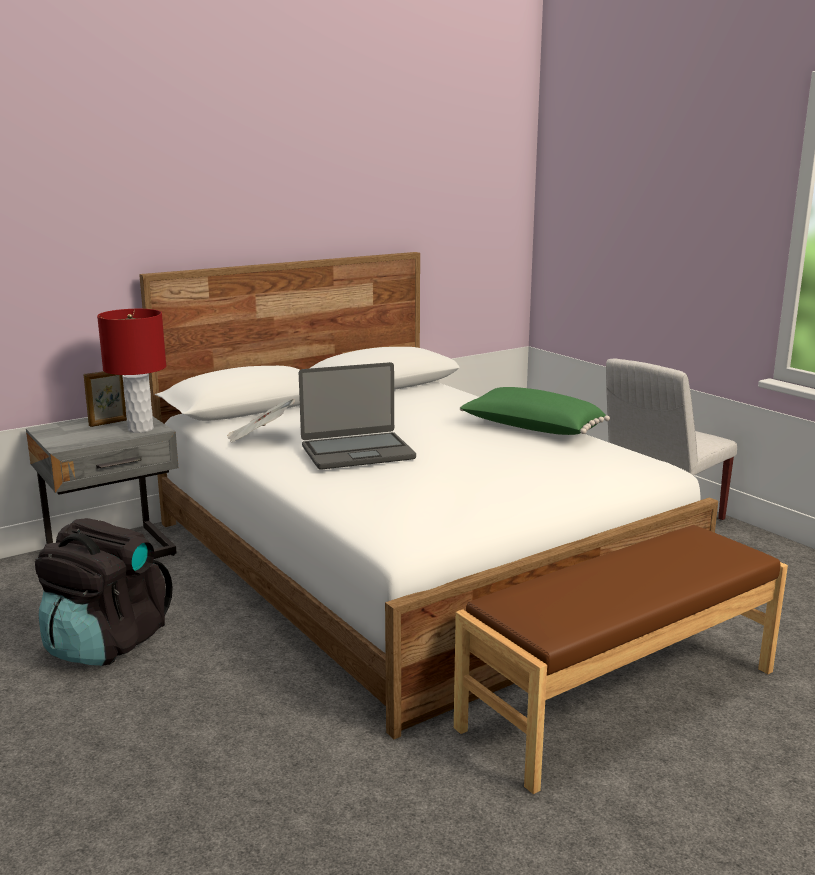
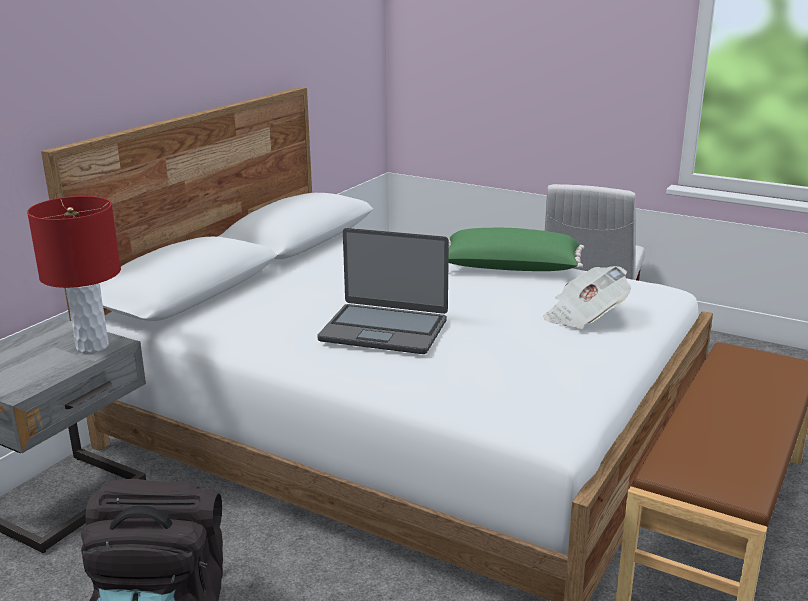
camera: 25 degrees left, 5 degrees up
(109, 423) = (40, 345): picture frame -> none
(259, 439) = (251, 332): newspaper -> newspaper (584, 317)
(357, 452) = (384, 330): laptop -> laptop turned 60 degrees clockwise

